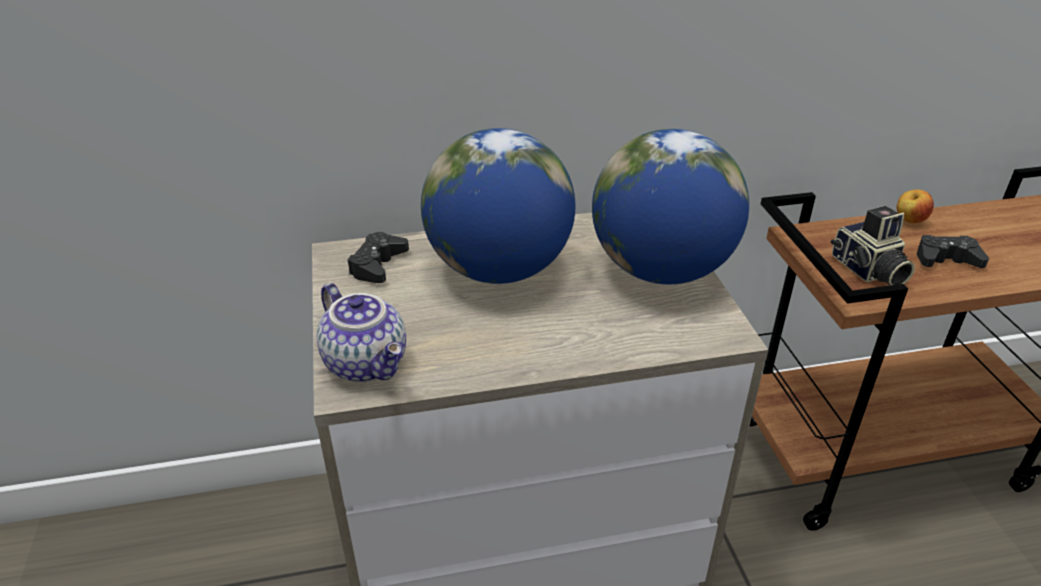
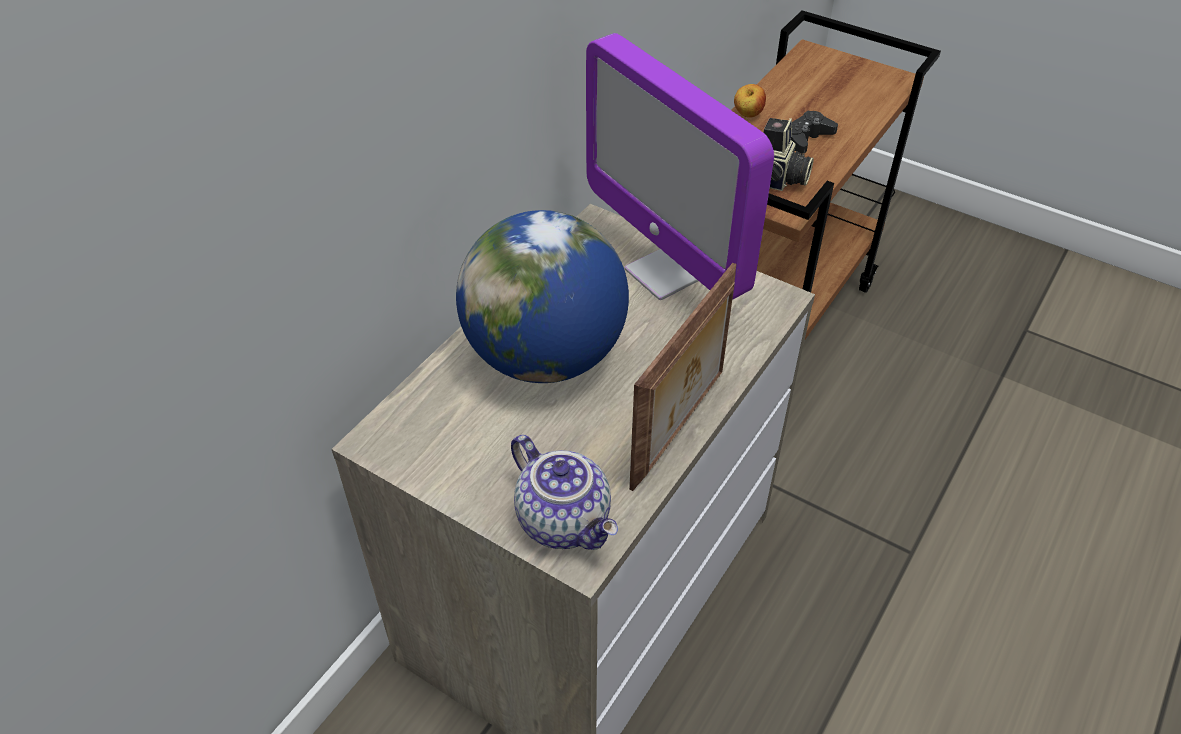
camera: 45 degrees left, 10 degrees up
(368, 363) = (566, 520): teapot -> teapot turned 45 degrees clockwise
(378, 265) = (433, 425): black game controller -> none
(523, 364) = (681, 428): none -> picture frame
(661, 270) = (667, 272): globe -> monitor

